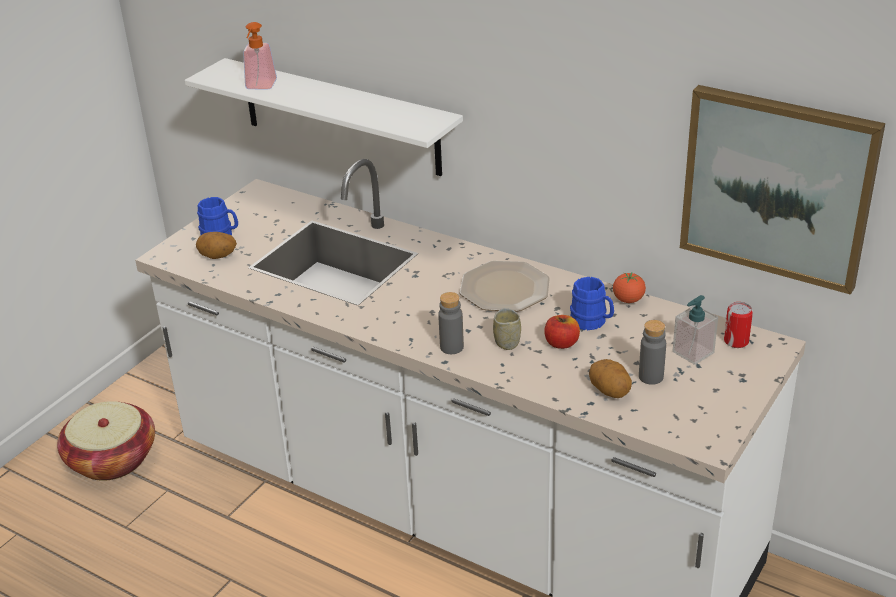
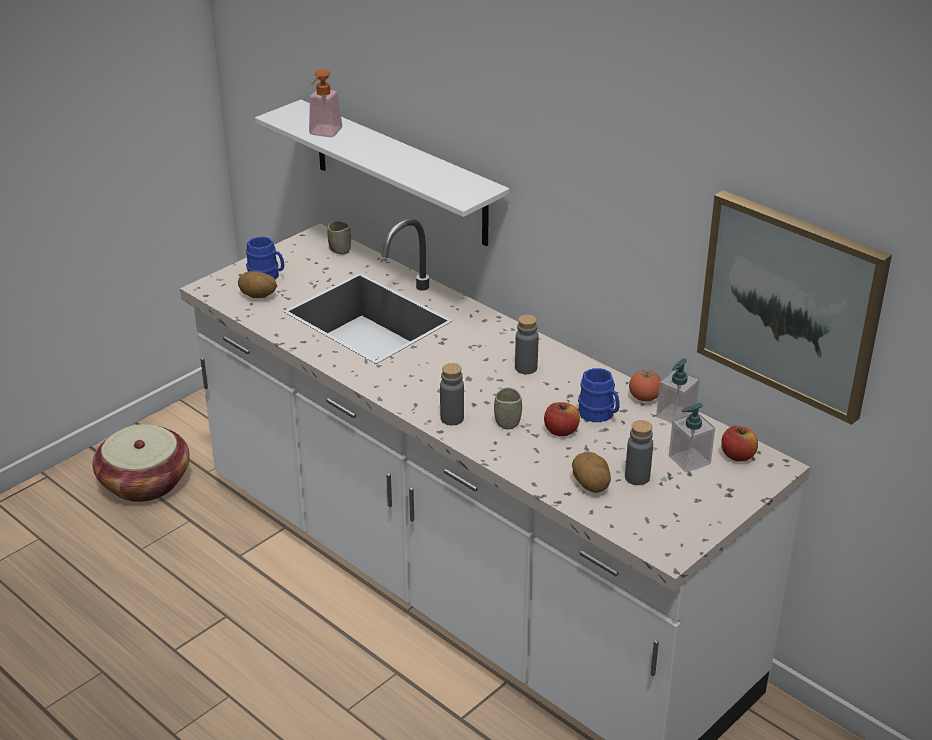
camera: 10 degrees right, 0 degrees up
(284, 201) = (340, 250): none -> cup
(505, 288) = (526, 368): plate -> grey bottle
(663, 312) = (675, 415): none -> soap dispenser
(736, 341) = (737, 455): can -> apple

